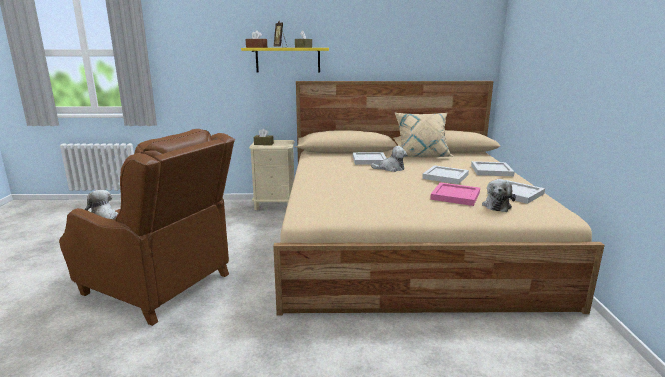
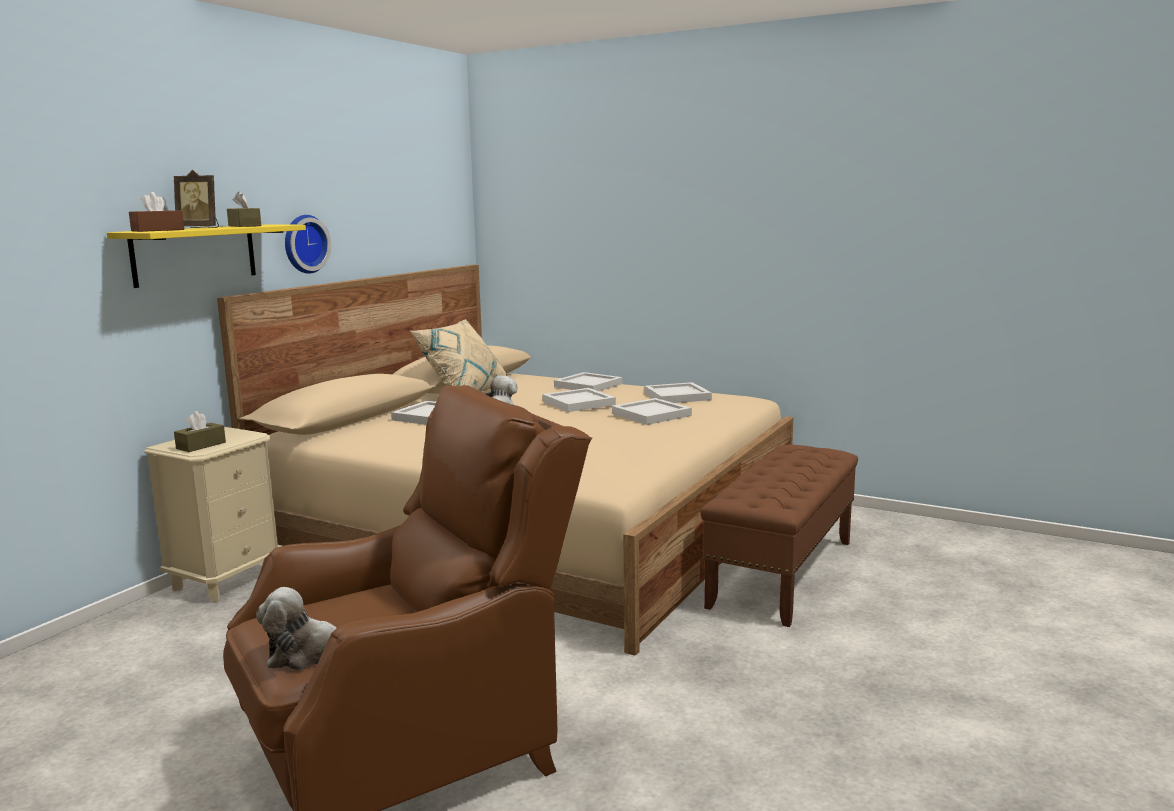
camera: 60 degrees left, 5 degrees down
(353, 59) = (303, 244): none -> wall clock
(444, 342) = (782, 572): none -> brown bench
(454, 196) = (650, 414): pink tray -> white tray
(497, 205) = (703, 409): plush toy -> none

